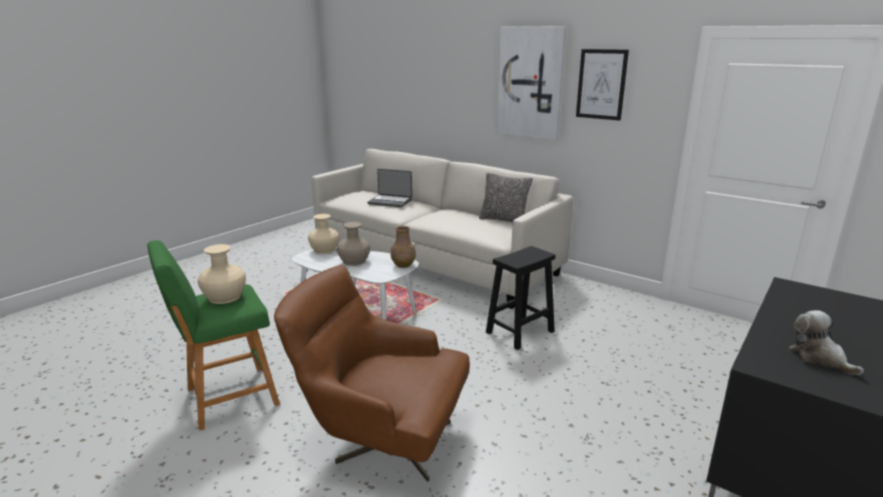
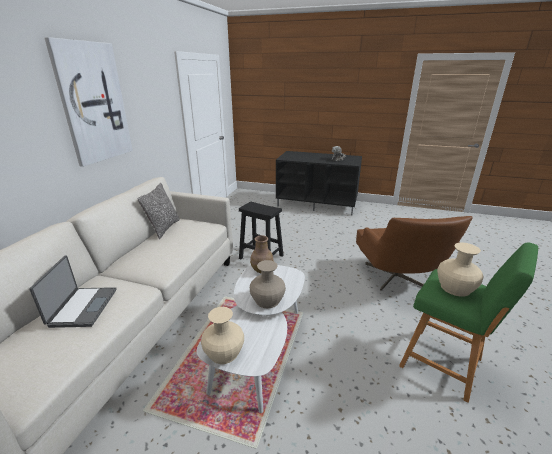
camera: 110 degrees left, 5 degrees up
(601, 84) = (142, 95): picture -> none

